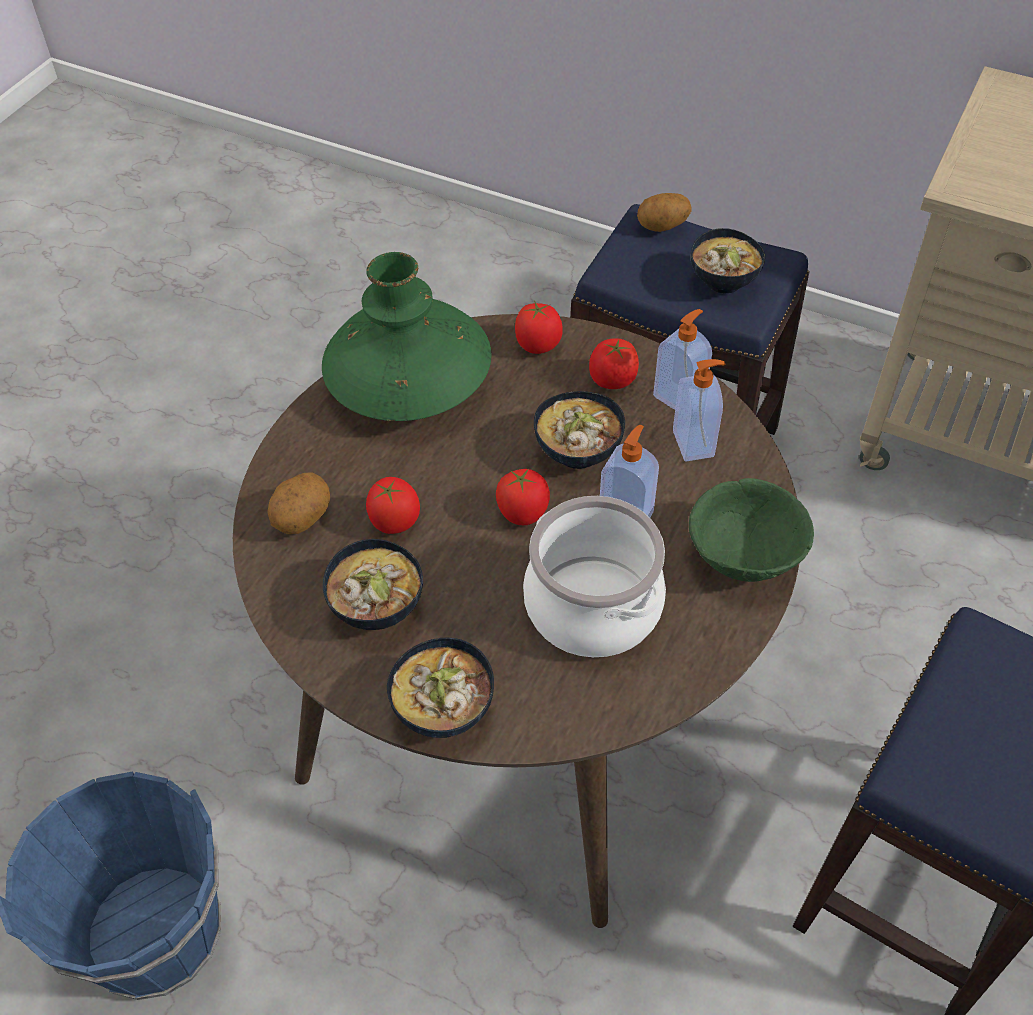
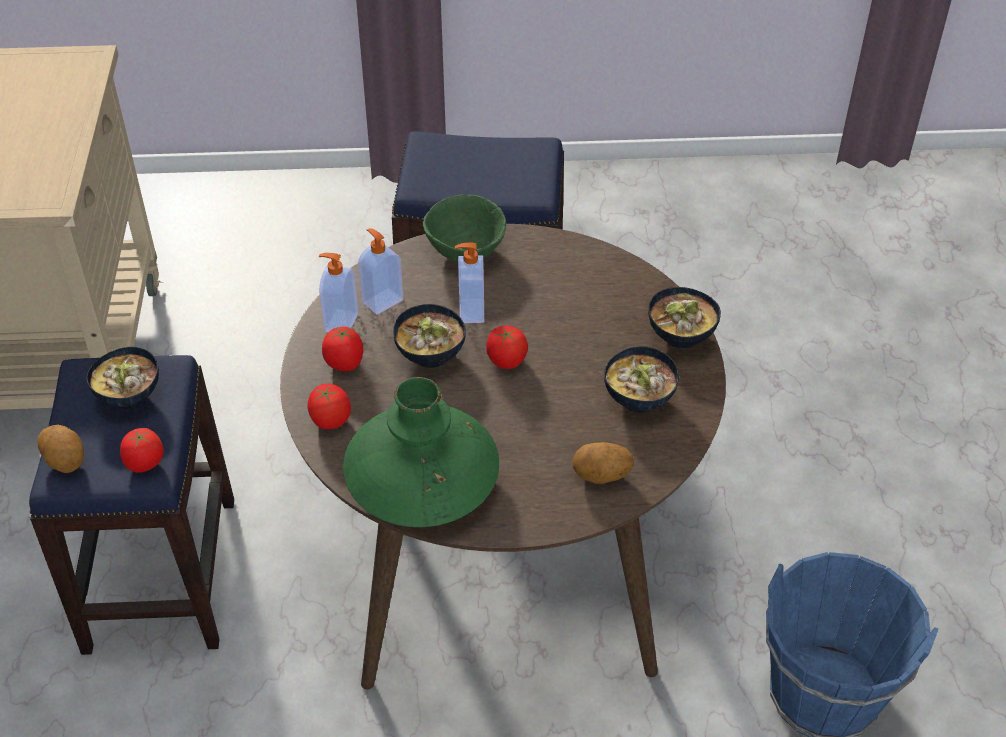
camera: 120 degrees left, 5 degrees down
(394, 521) = (564, 424): tomato -> tomato (145, 463)
(591, 607) = (556, 301): cooking pot -> none

